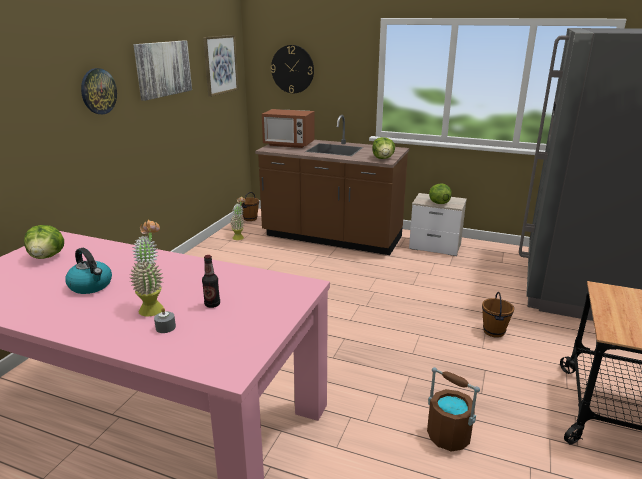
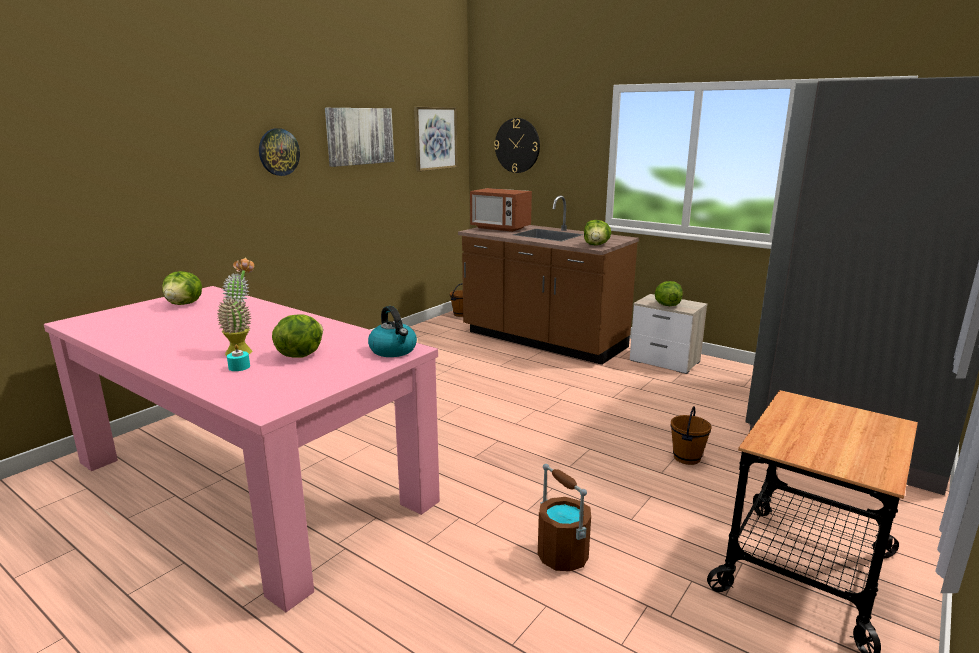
camera: 15 degrees right, 5 degrees down
(91, 286) = (202, 329): kettle -> kettle (393, 350)
(165, 327) = (239, 367): grey candle -> turquoise candle
(212, 304) = (299, 354): bottle -> lettuce
(239, 237) = (439, 330): potted plant -> none

